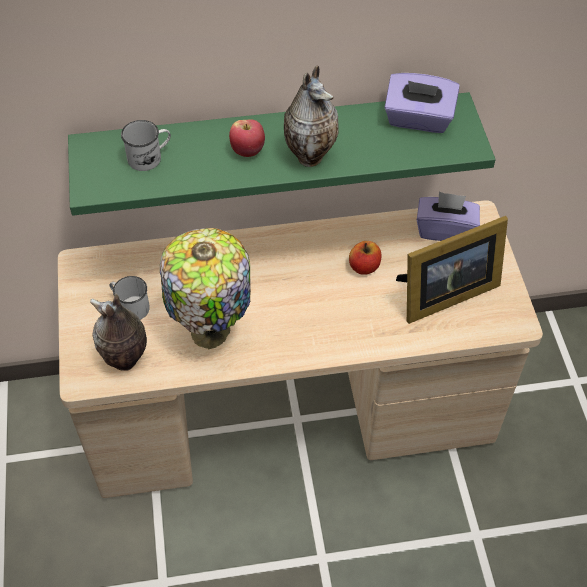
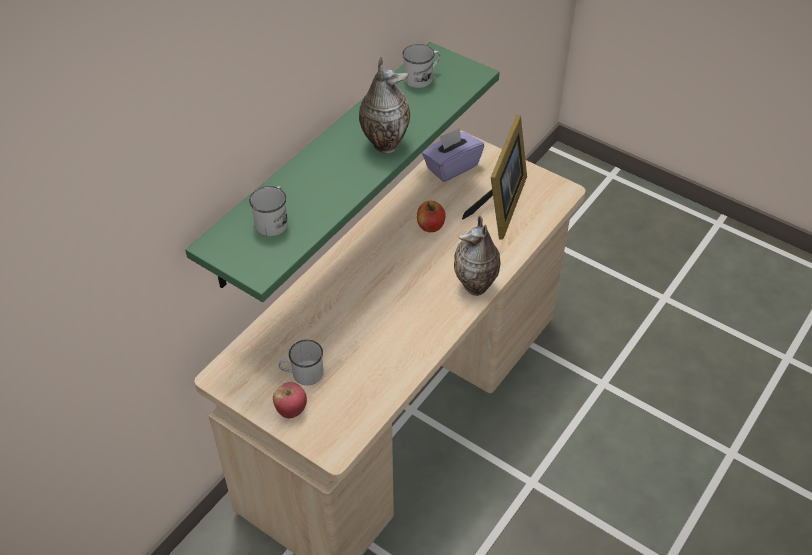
camera: 45 degrees left, 5 degrees down
(125, 360) = (348, 411): vase -> vase (476, 287)
(211, 335) = (386, 346): table lamp -> none
(248, 151) = (338, 169): apple -> apple (291, 410)
(418, 119) = (422, 77): purple tissue box -> white mug

